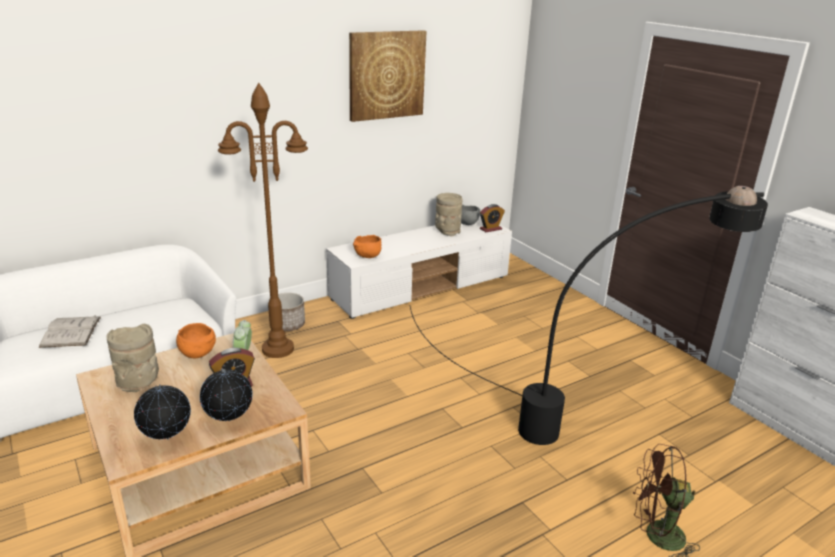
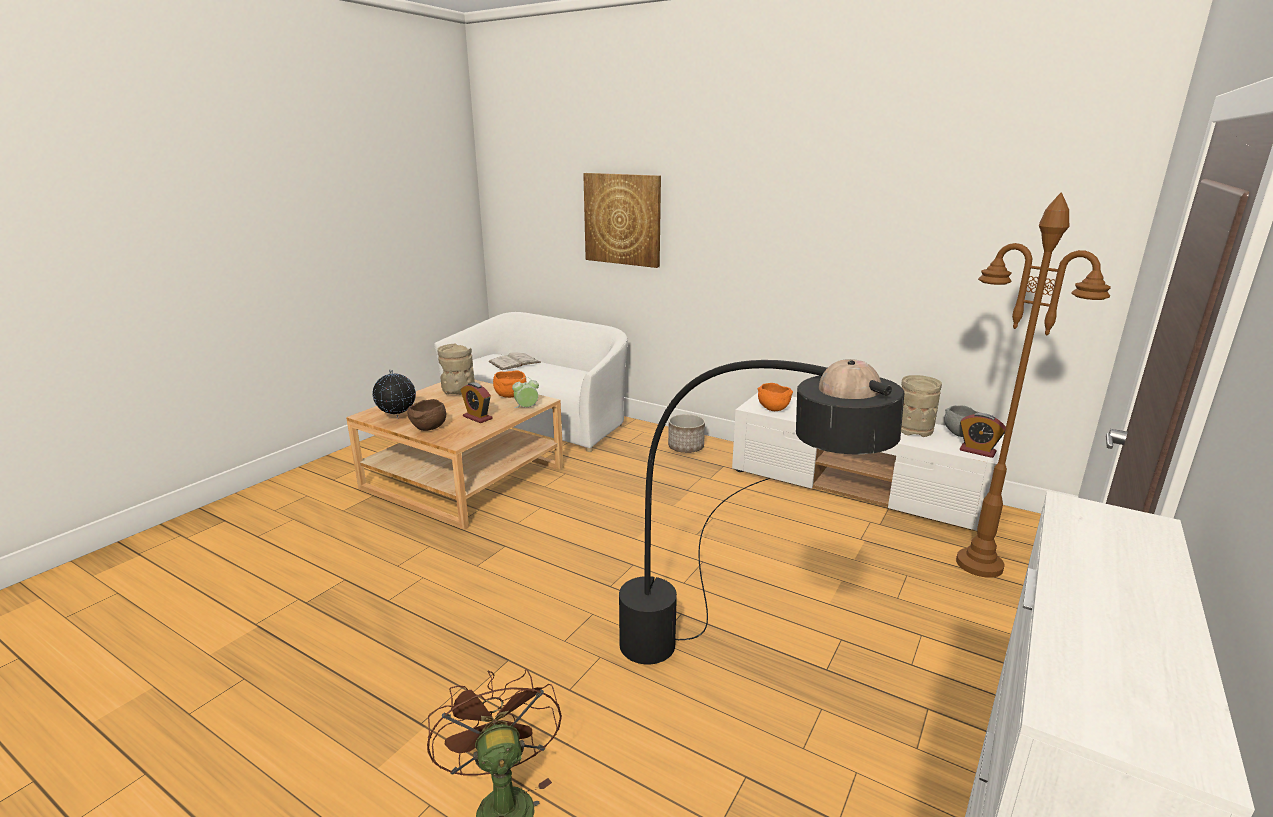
camera: 65 degrees right, 5 degrees down
(229, 421) = (428, 429): globe -> brown bowl
(277, 349) = (642, 456): brown floor lamp -> brown floor lamp (978, 564)
(386, 75) = (867, 200): picture -> picture (622, 219)

